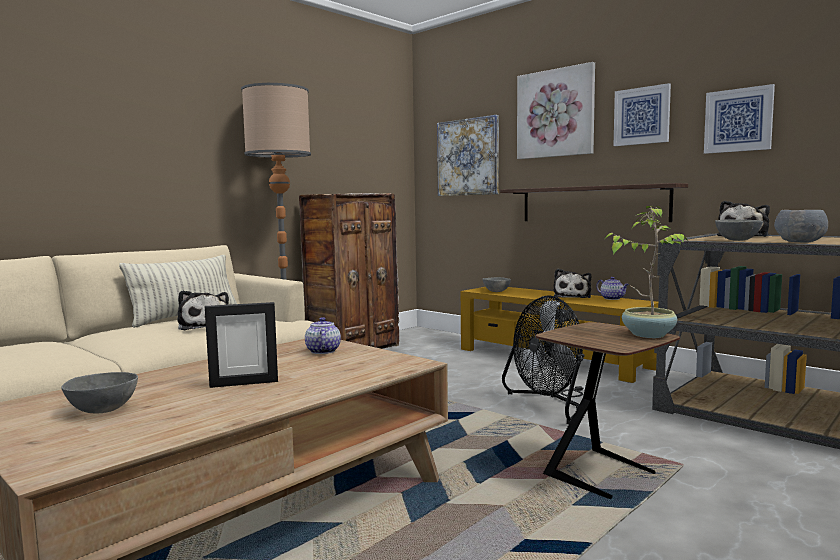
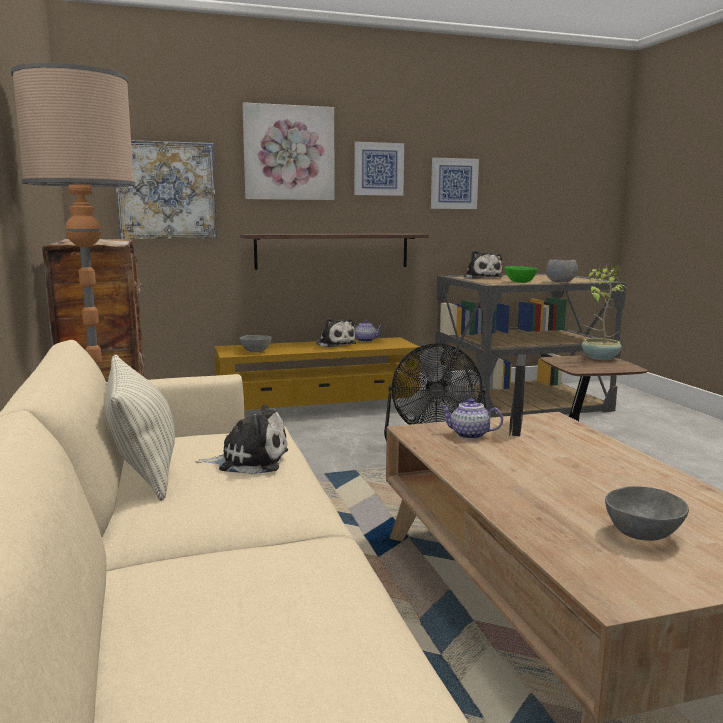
camera: 60 degrees left, 5 degrees up
(244, 383) = (573, 473): picture frame -> picture frame (516, 427)
(737, 240) = (520, 282): grey bowl -> green bowl

